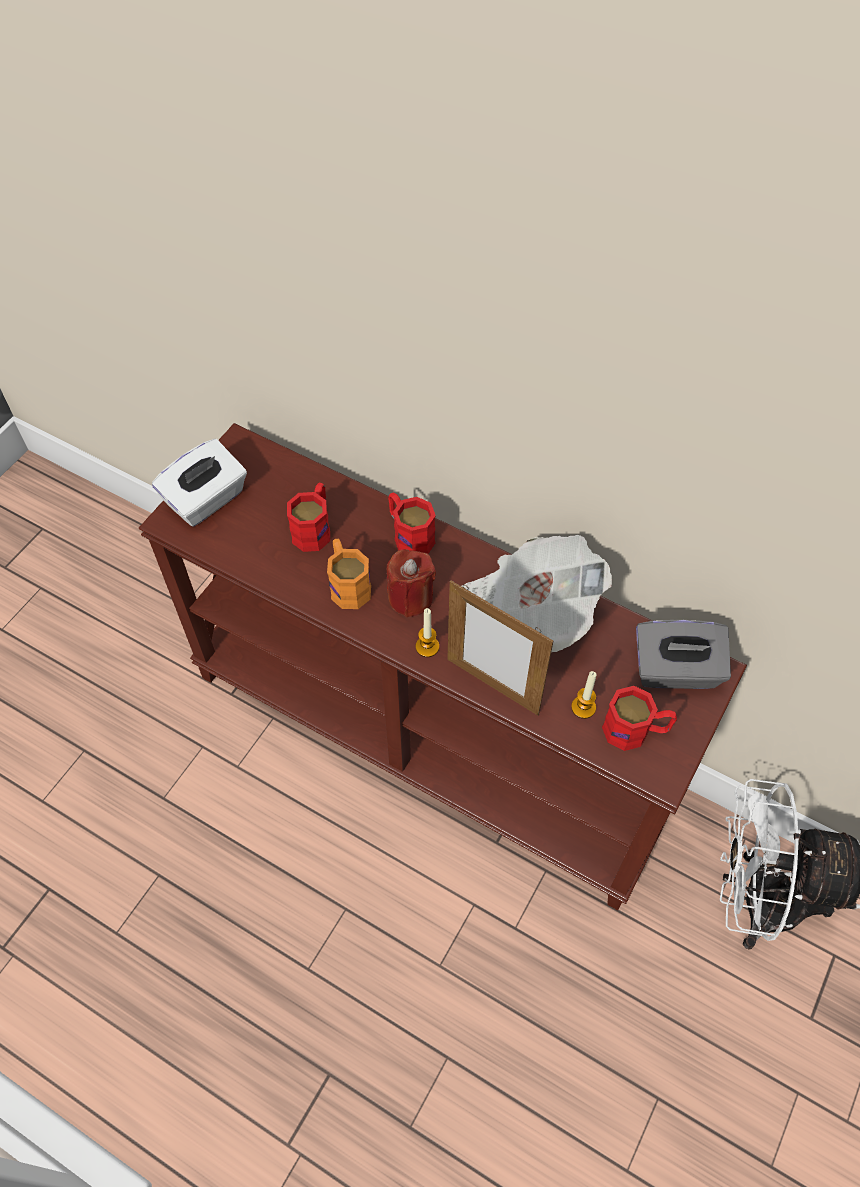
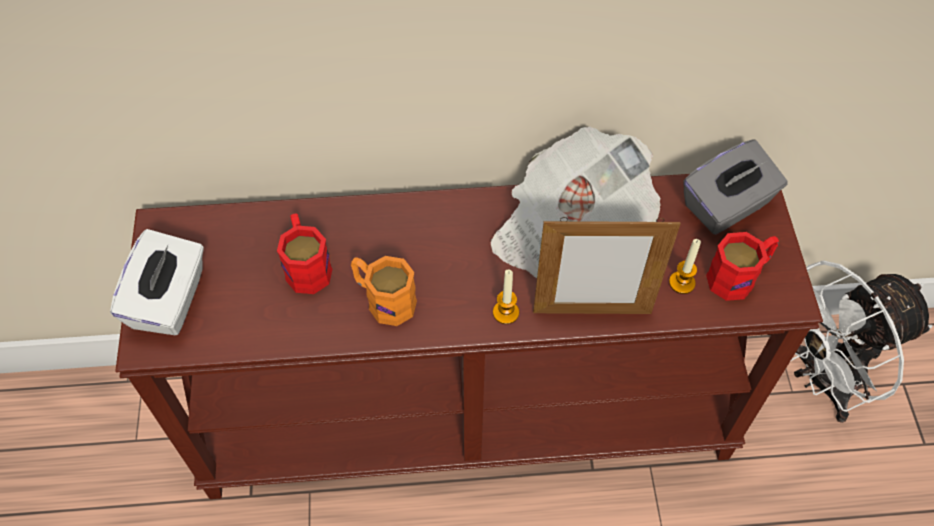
camera: 35 degrees left, 0 degrees up
(409, 535) = (404, 220): red mug -> none
(410, 597) = (453, 277): red candle -> none

